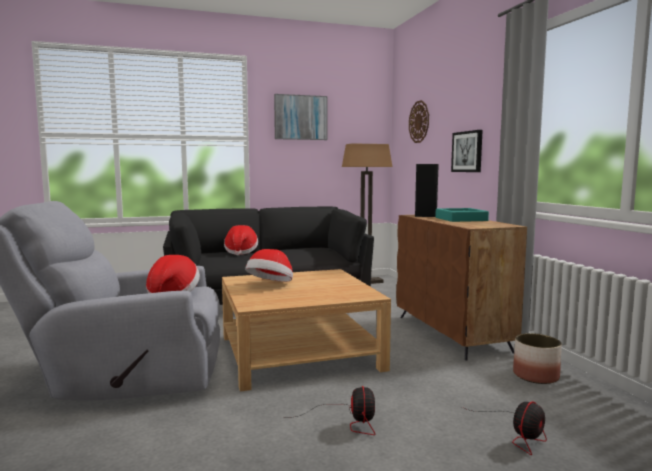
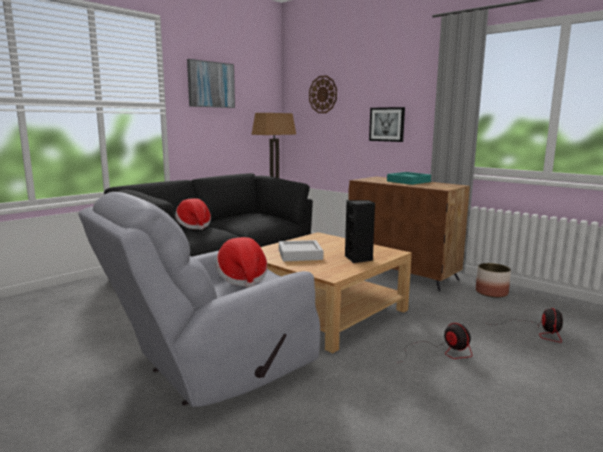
camera: 30 degrees left, 5 degrees up
(270, 285) = (300, 255): hat -> grey tray
(425, 216) = (373, 180): black speaker -> black speaker (359, 259)

